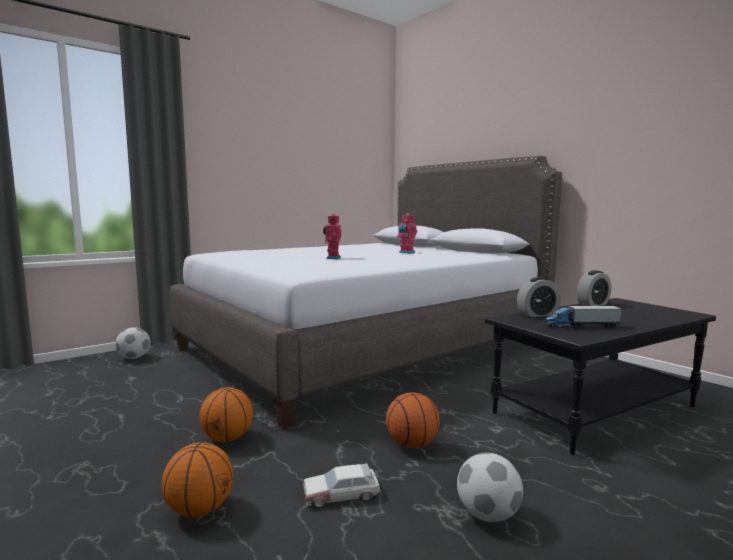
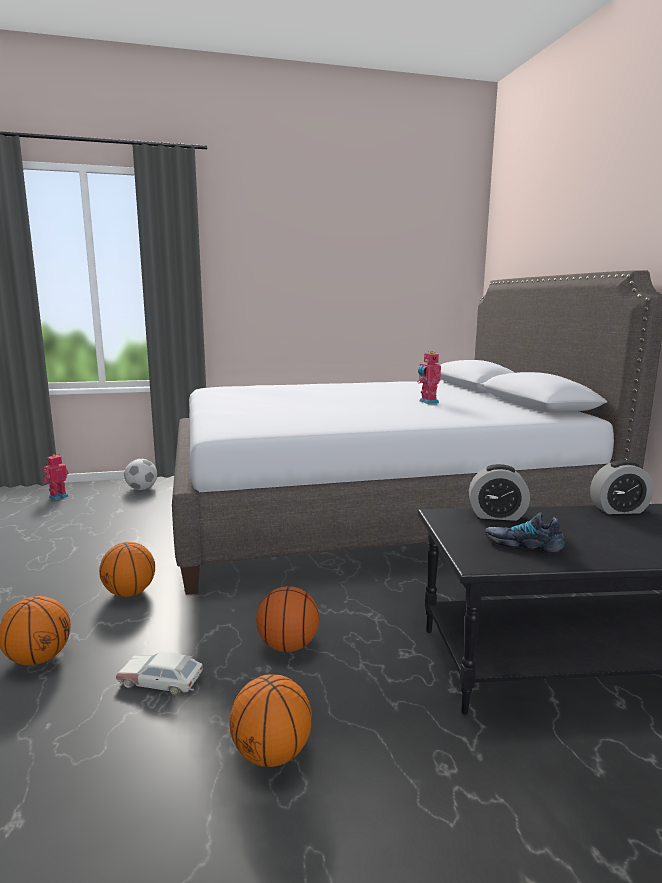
camera: 25 degrees right, 5 degrees up
(332, 258) = (317, 405): toy robot -> toy robot (57, 497)
(488, 515) = (272, 753): football -> basketball
(581, 326) = (523, 544): toy truck -> shoe

